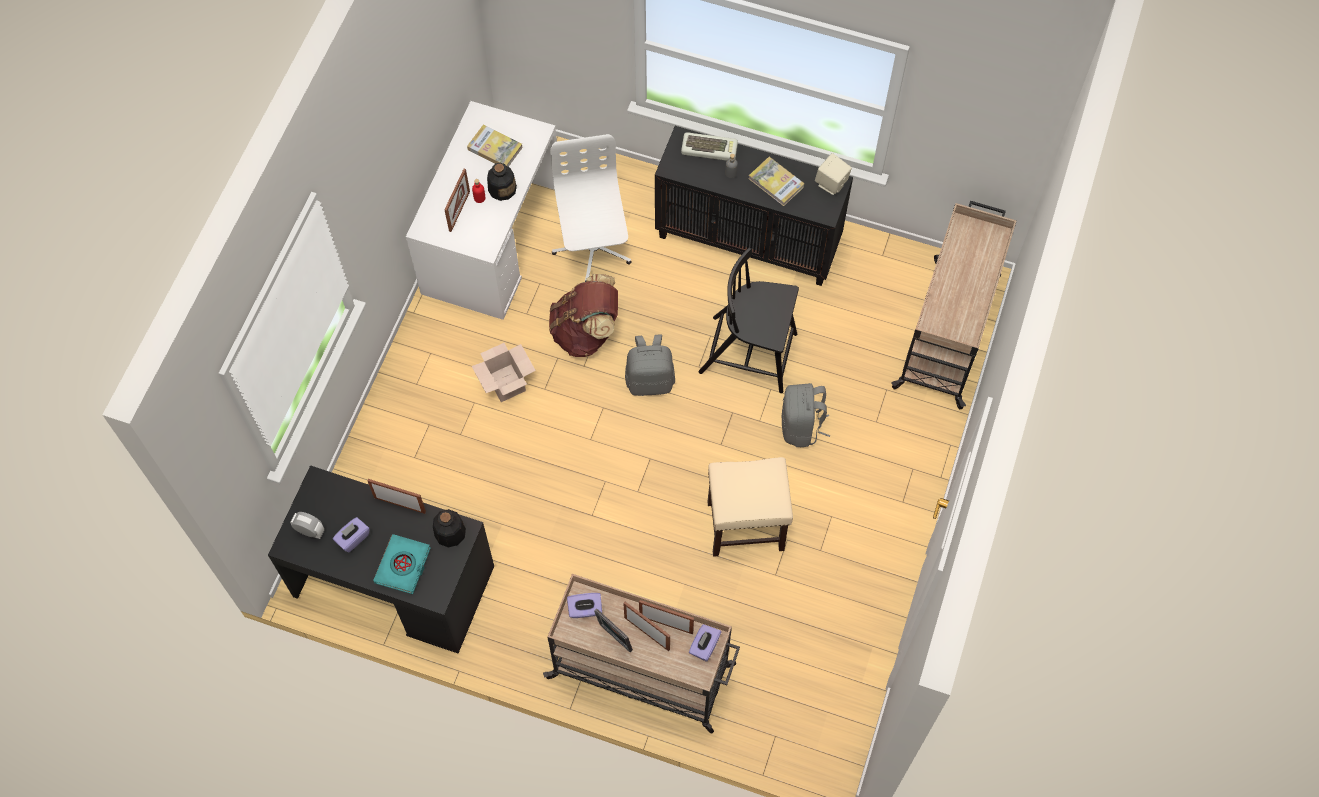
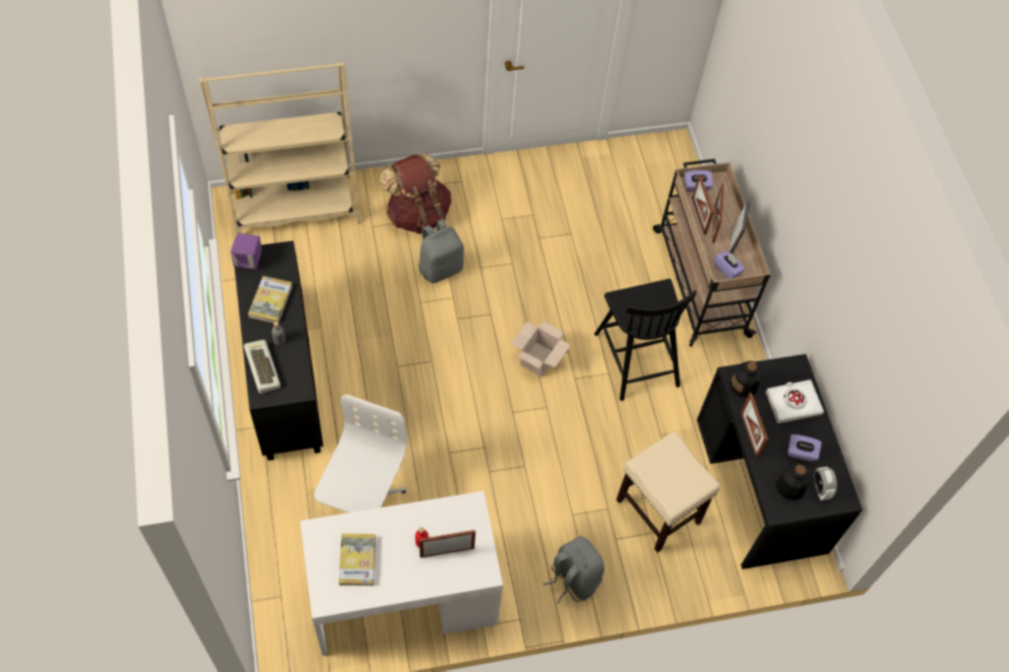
camera: 125 degrees left, 5 degrees down
(403, 566) = (793, 403): turquoise book -> white book
(502, 188) = (400, 528): bottle -> bottle (790, 486)
(507, 384) = (538, 498): cardboard box -> cardboard box (538, 358)
(586, 332) = (451, 462): brown backpack -> brown backpack (417, 214)
(592, 248) = (363, 501): white office chair -> white office chair turned 150 degrees clockwise
(650, 380) = (466, 390): grey backpack -> grey backpack (572, 579)
(746, 526) = (546, 267): beige stool -> beige stool (657, 510)
(750, 354) = (397, 330): black chair -> black chair (636, 358)
(831, 184) = (249, 260): beige speaker -> purple speaker
(947, 331) = (294, 207): beige cart -> beige bookcase

